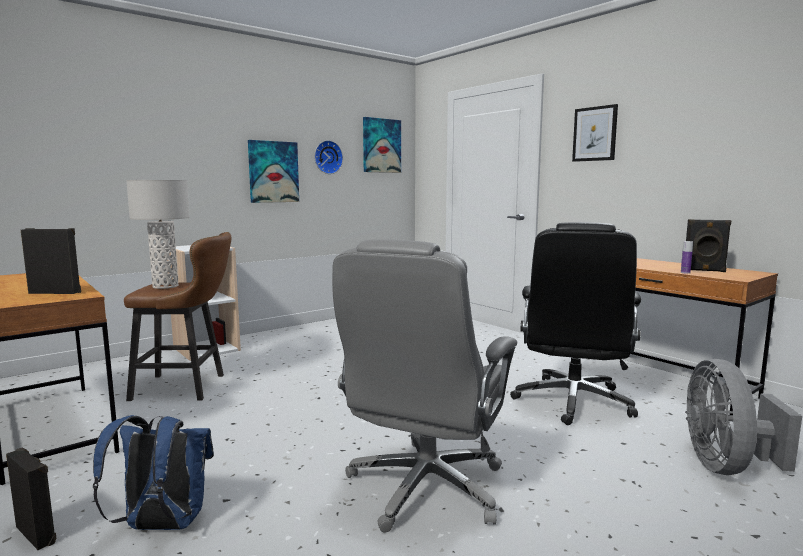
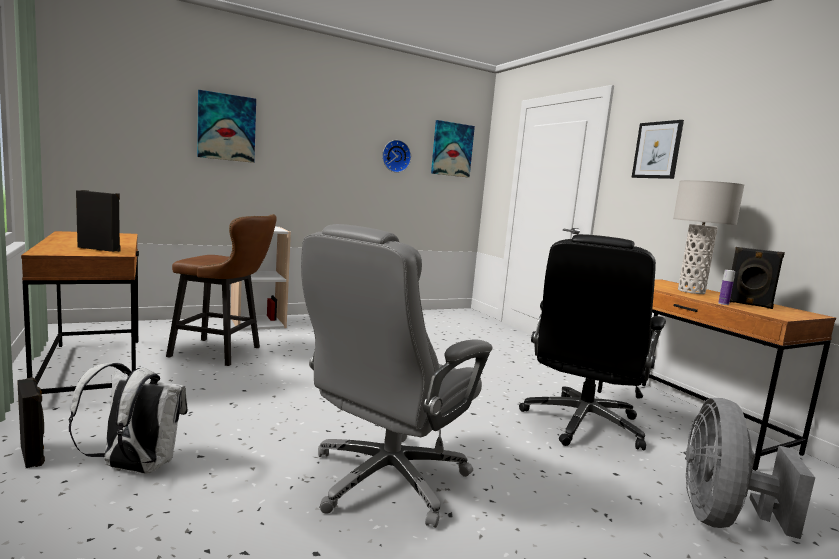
camera: 10 degrees right, 0 degrees up
(161, 526) = (134, 468): blue backpack -> white backpack
(165, 286) = (212, 258): white table lamp -> white table lamp (691, 291)
(273, 172) = (340, 165): picture -> picture (226, 127)

